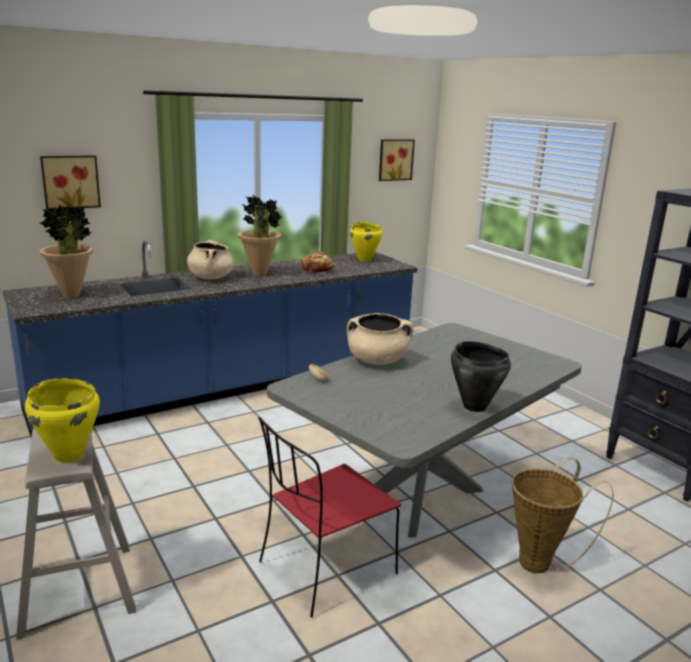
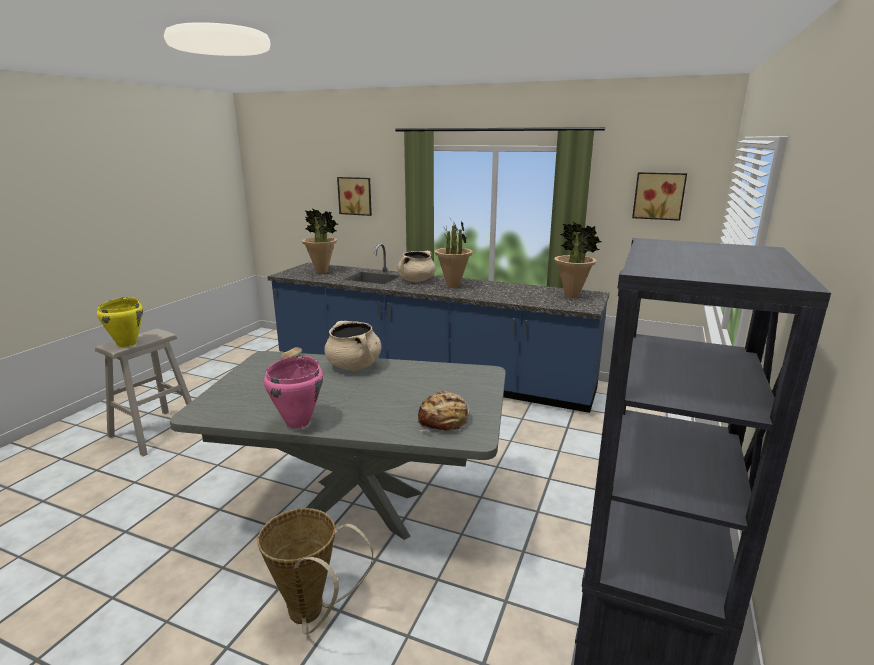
camera: 55 degrees right, 0 degrees up
(318, 270) = (502, 294): bread -> bread (444, 421)
(324, 569) = (222, 501): red chair -> none
(365, 260) = (572, 296): yellow cooking pot -> potted plant
(474, 406) = (298, 422): black cooking pot -> pink cooking pot

